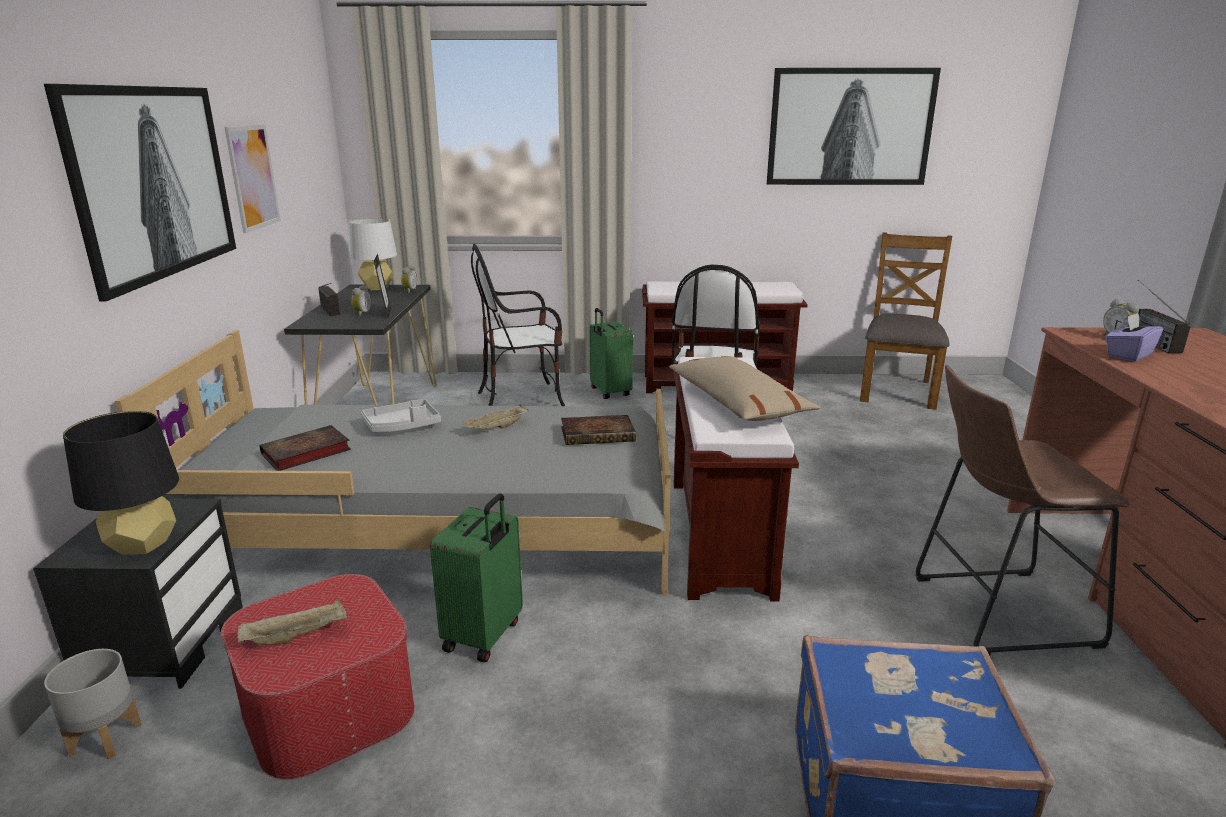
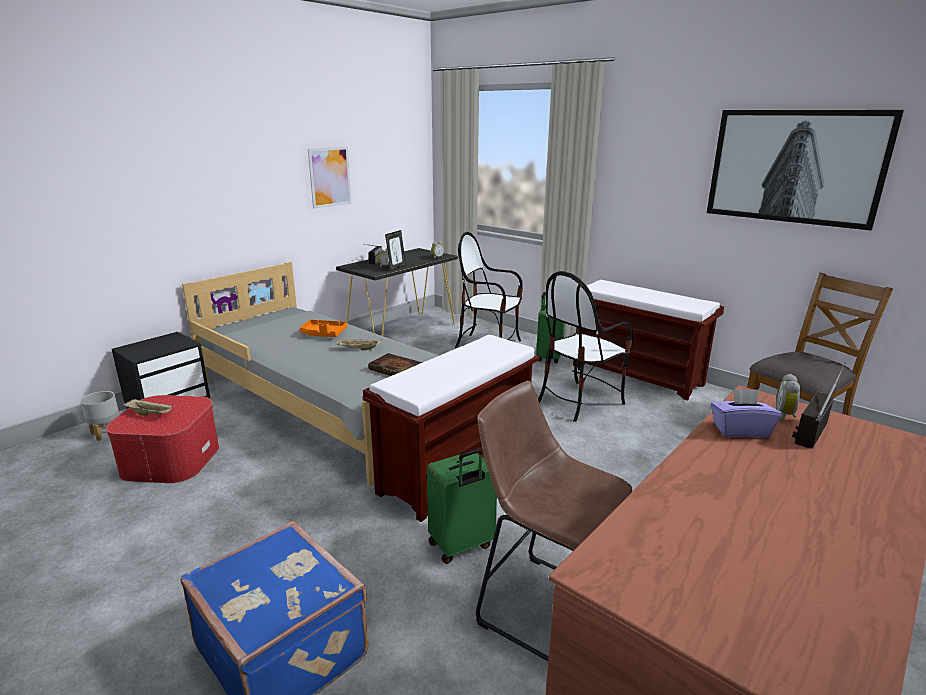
camera: 40 degrees right, 0 degrees up
(142, 545) = (147, 352): black table lamp -> none
(152, 182) = (236, 177): picture -> none
(304, 453) = (263, 334): book -> none
(377, 288) = (426, 252): white table lamp -> none
(402, 426) = (323, 334): grey tray -> orange tray
(484, 636) = (264, 461): green suitcase -> green suitcase (461, 545)
(737, 403) = (447, 371): beige pillow -> none

